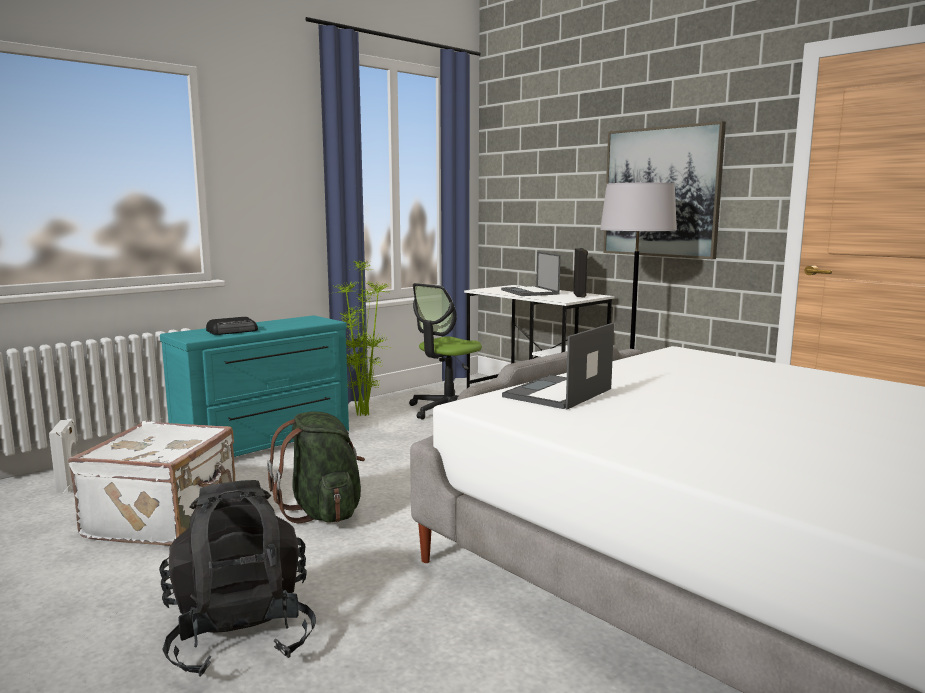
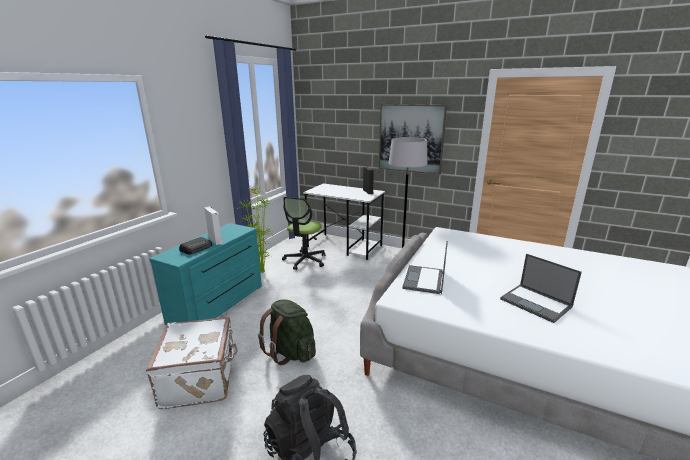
camera: 20 degrees left, 10 degrees up
(69, 484) = (115, 366): white speaker -> white speaker (216, 240)
(530, 292) = (340, 191): laptop -> laptop (536, 303)

